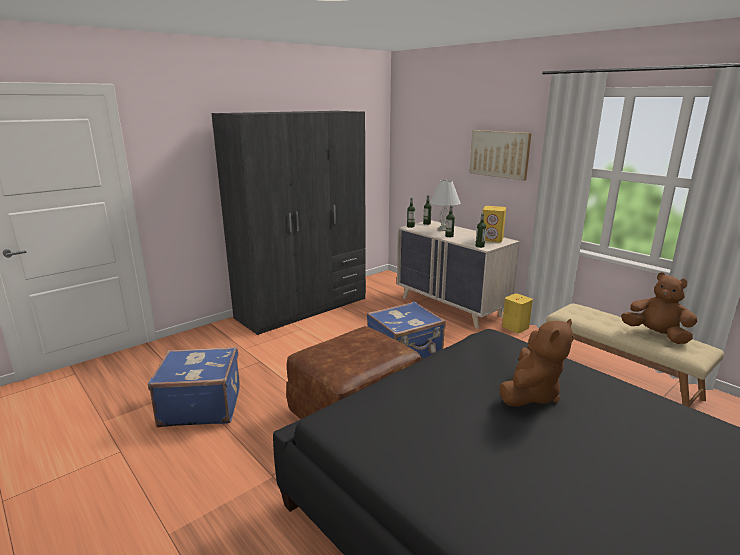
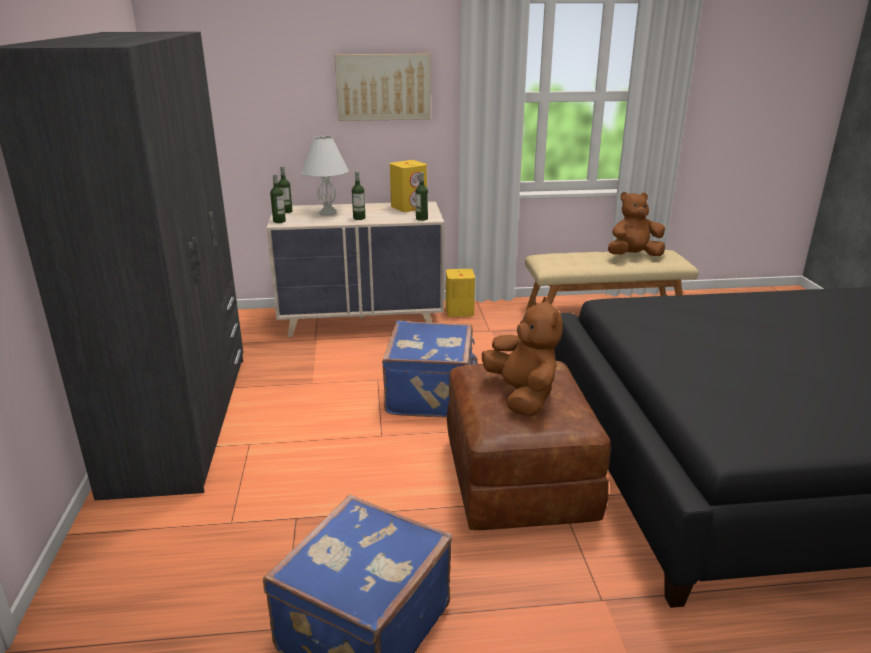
camera: 55 degrees left, 5 degrees up
(531, 394) = (747, 332): brown plush toy -> brown plush toy (522, 396)

